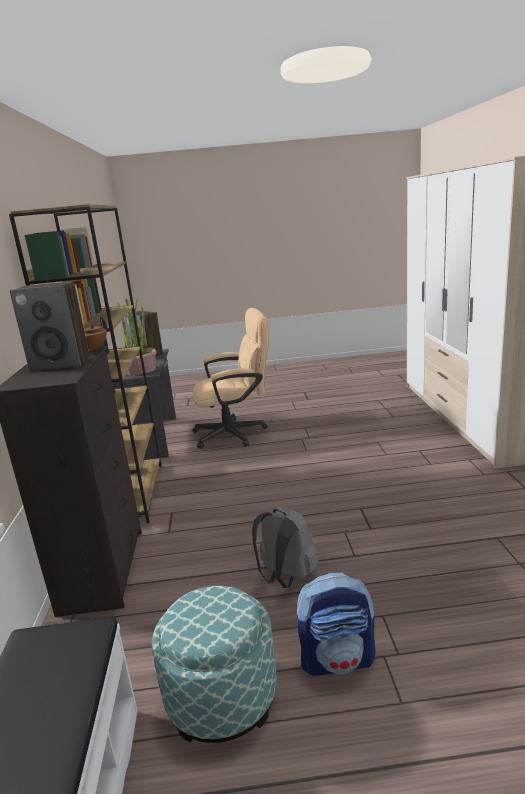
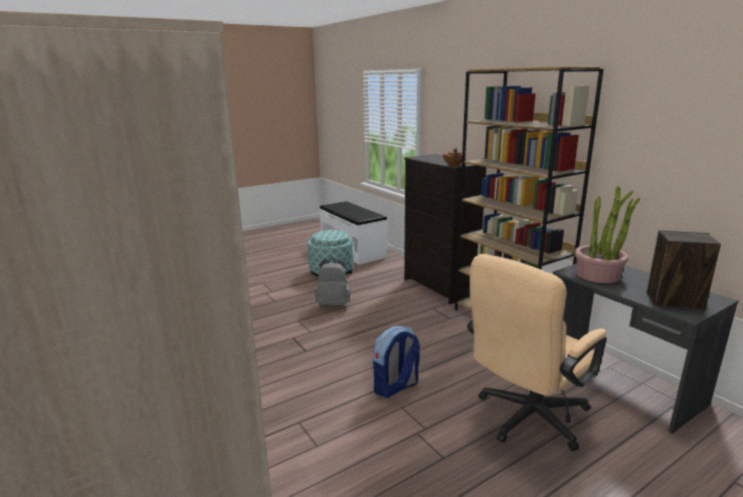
camera: 150 degrees right, 0 degrees up
(61, 364) = (443, 160): speaker -> none
(338, 659) = (291, 286): backpack -> backpack (396, 387)

